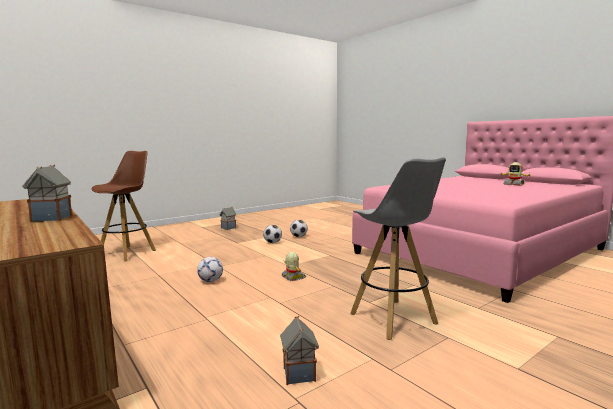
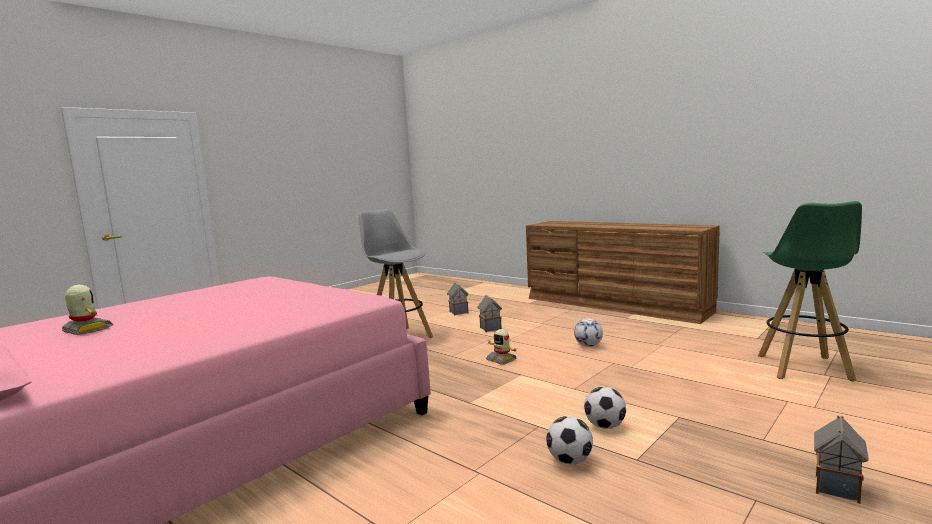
camera: 170 degrees right, 0 degrees up
(51, 218) = (598, 226): toy house -> toy house (490, 328)
(128, 253) = (803, 368): brown stool -> green stool

